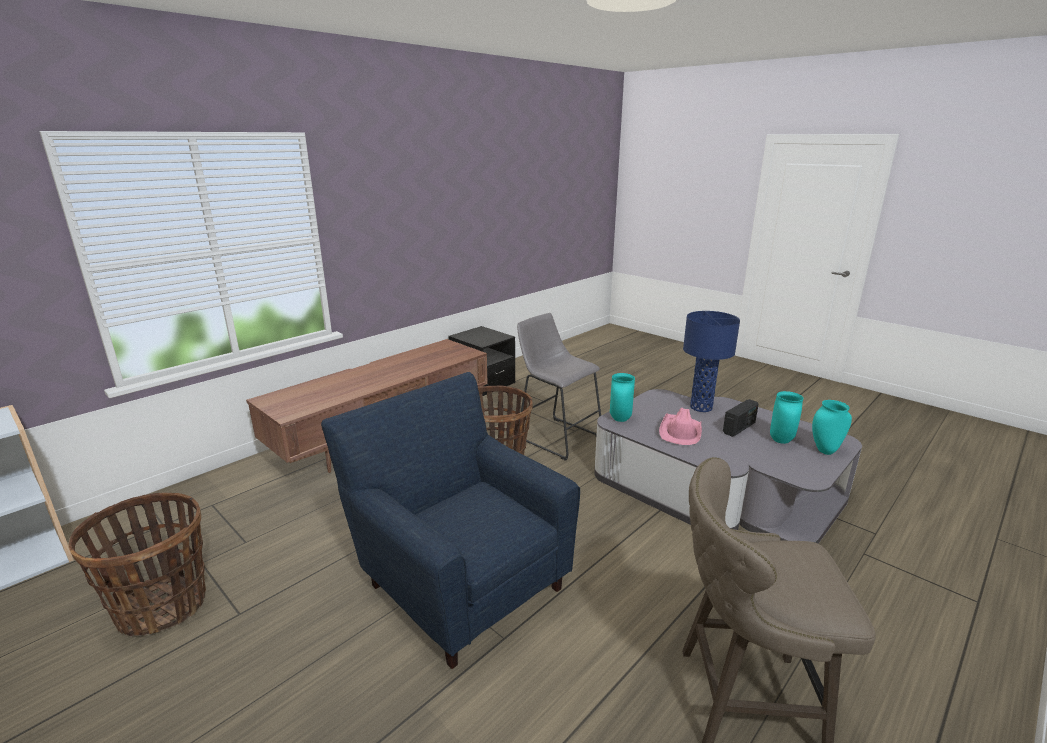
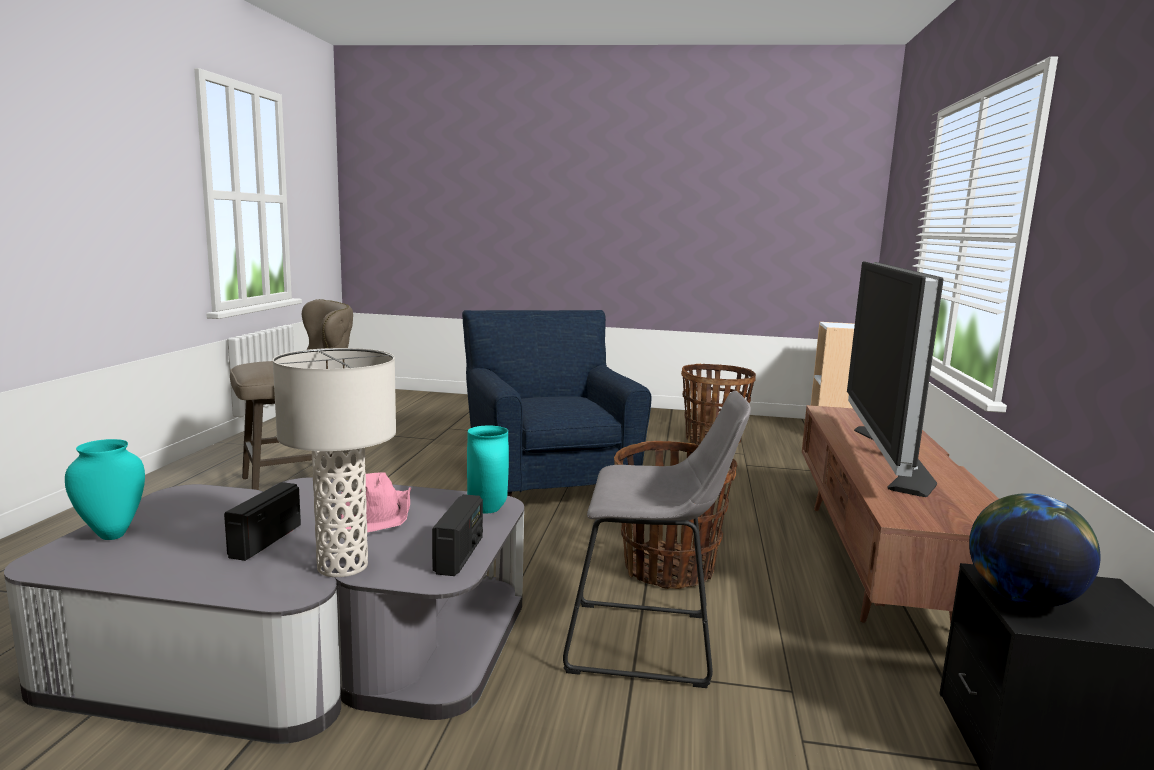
camera: 145 degrees right, 10 degrees down
(387, 373) = (889, 458): none -> television
(461, 583) = (550, 483): blue armchair -> blue armchair turned 120 degrees counterclockwise
(492, 339) = (1022, 599): none -> globe
(649, 400) = (459, 555): none -> radio
(701, 407) = (342, 566): blue table lamp -> white table lamp
(780, 440) = (191, 535): turquoise vase -> none

